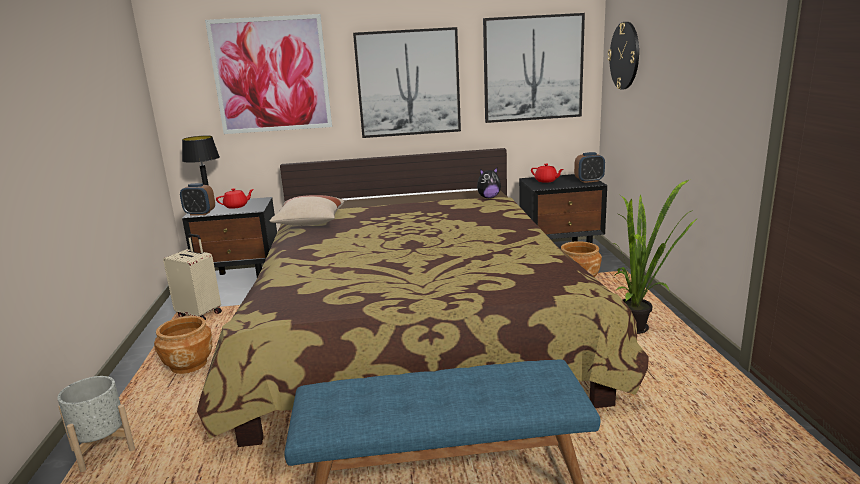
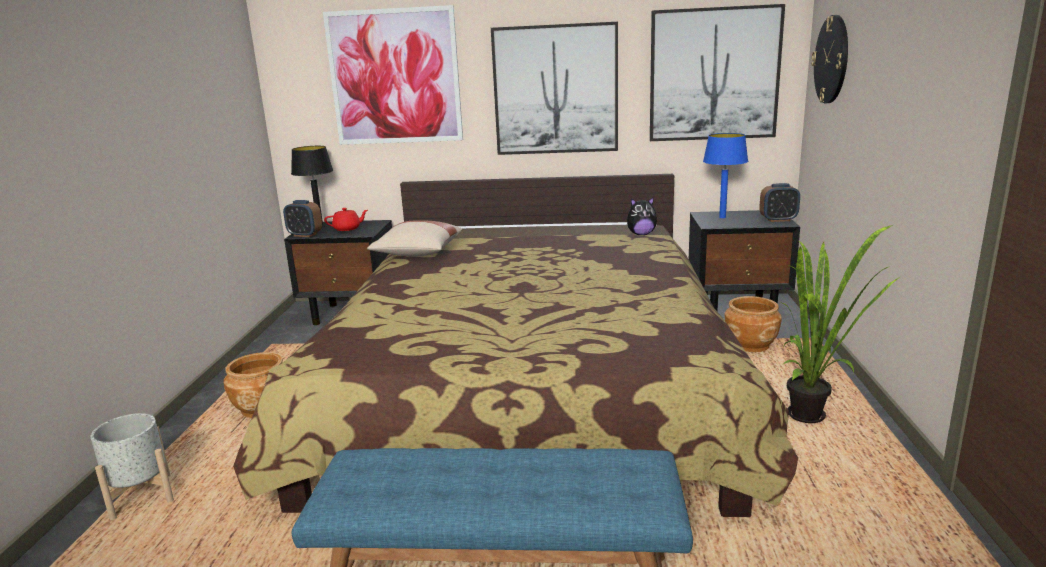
camera: 10 degrees right, 0 degrees up
(200, 314) = (294, 350): beige suitcase -> none
(546, 181) = (722, 217): red teapot -> blue table lamp

